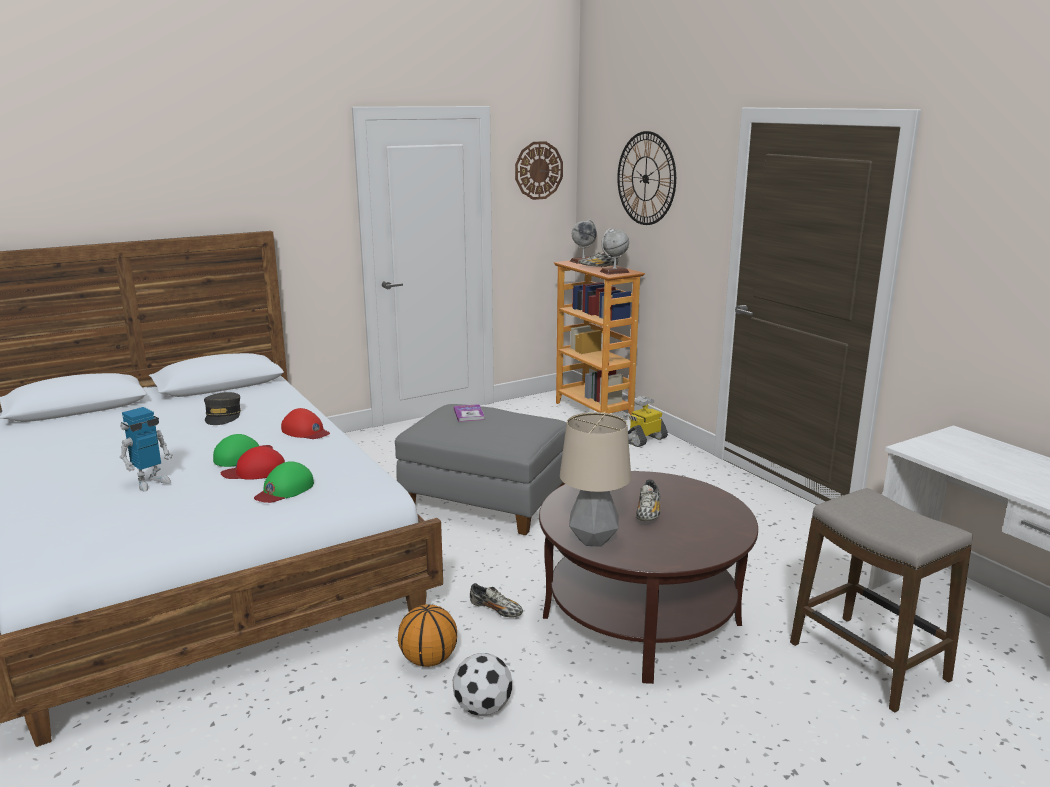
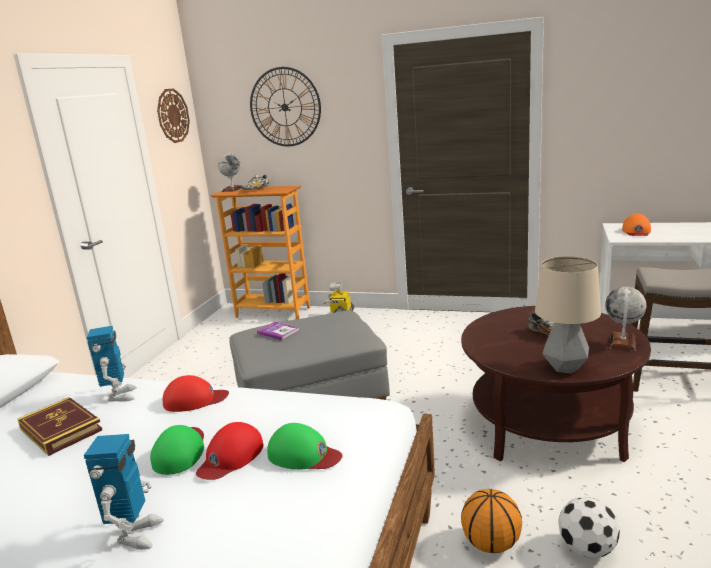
camera: 40 degrees left, 0 degrees up
(223, 416) = (61, 429): grey cap -> book
(280, 410) = (119, 396): none -> toy robot
(284, 490) = (303, 455): green cap -> green cap turned 60 degrees counterclockwise
(496, 610) = (463, 476): shoe -> none
(614, 272) = (278, 189): globe -> globe (622, 343)
(961, 449) = (636, 231): none -> orange cap

